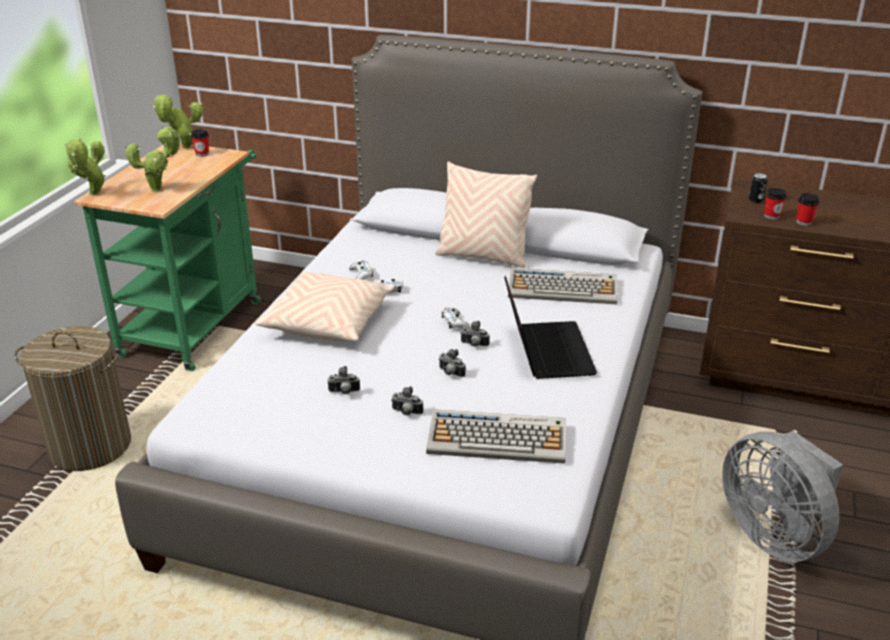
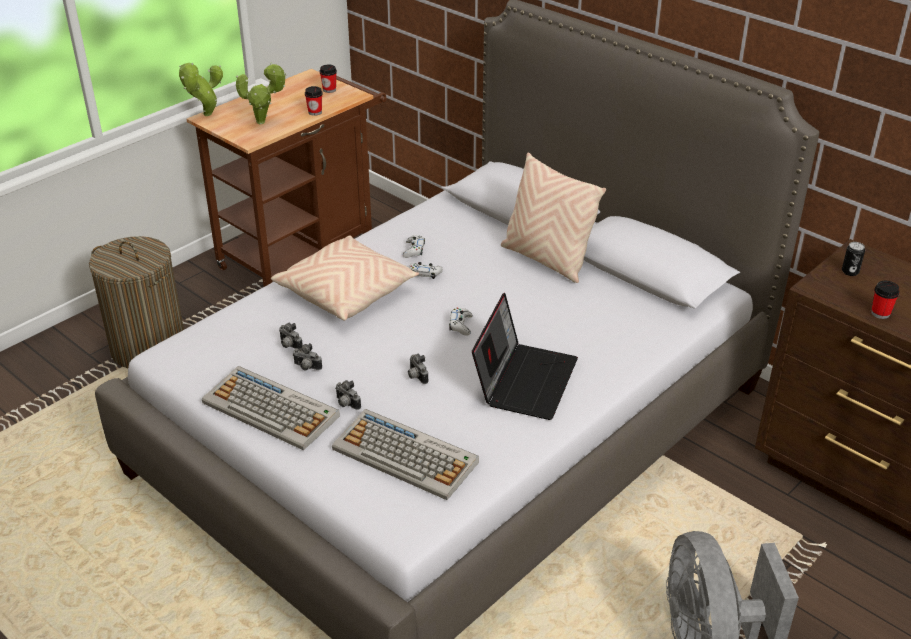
camera: 25 degrees right, 5 degrees up
(184, 148) = (318, 79): potted plant -> none
(196, 323) = (304, 252): green cart -> brown cart
(474, 345) = (460, 354): camera -> camera (289, 346)
(563, 288) = (599, 317): keyboard -> keyboard (272, 409)
(771, 216) = (848, 296): cup -> cup (315, 112)

